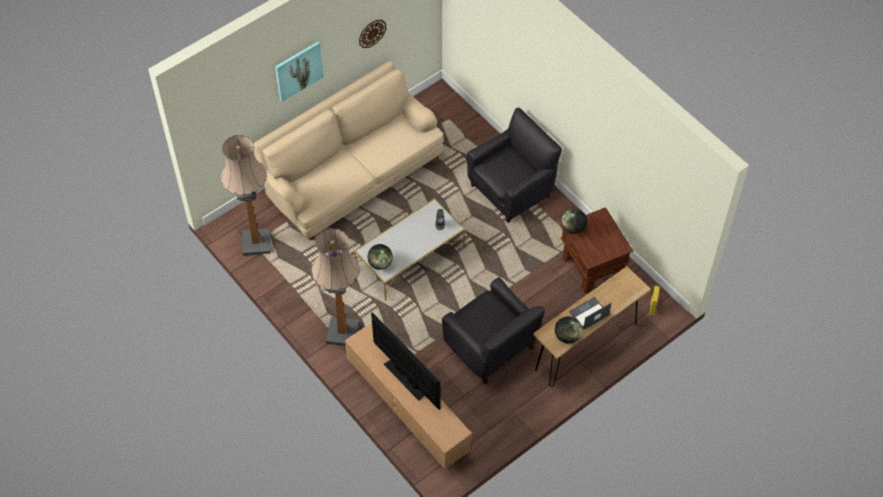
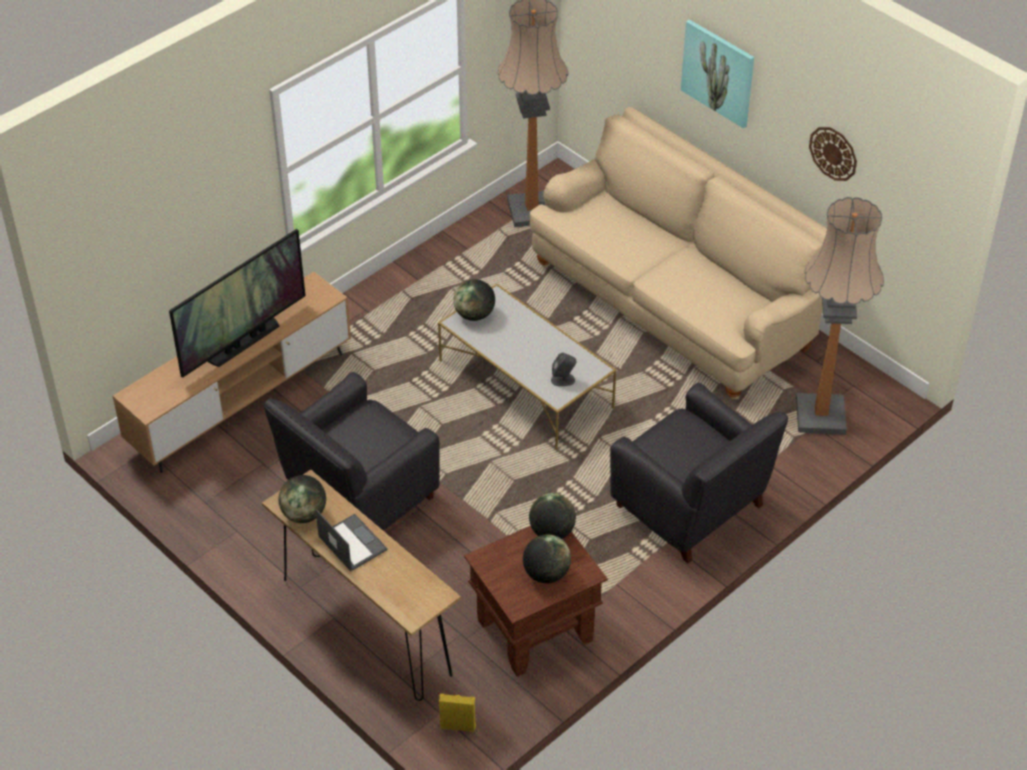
camera: 85 degrees right, 10 degrees down
(342, 332) = (377, 318): floor lamp -> floor lamp (820, 416)
(601, 233) = (546, 574): none -> globe

